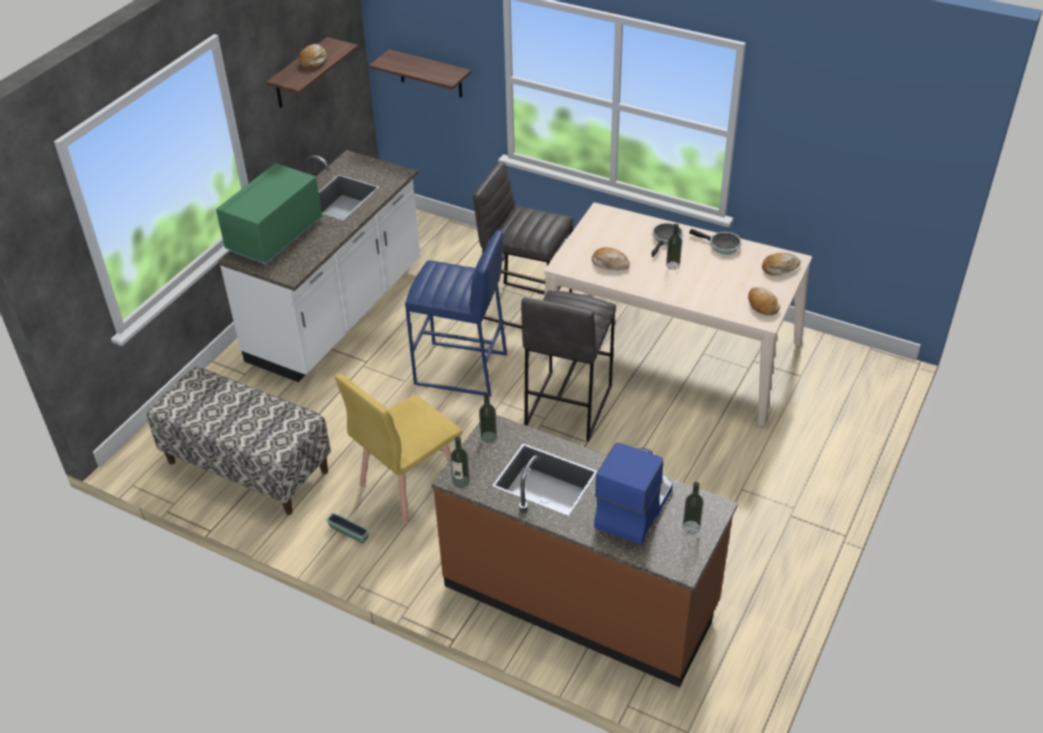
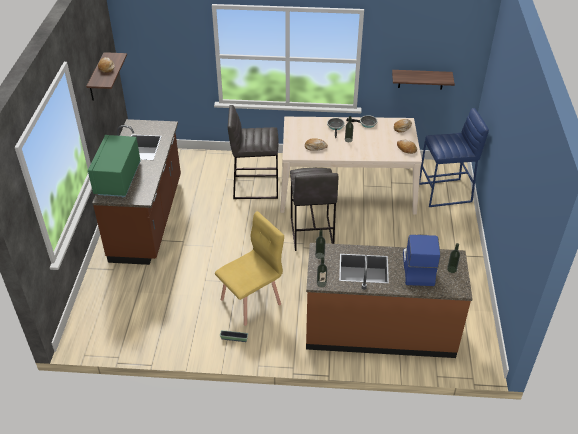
camera: 25 degrees left, 0 degrees up
(247, 467) = (150, 322): bench -> none
(338, 313) = (148, 219): white counter -> brown counter
(409, 484) = (251, 301): yellow chair -> yellow chair turned 150 degrees counterclockwise
(430, 74) = (164, 63): shelf -> shelf (421, 79)
(461, 369) = (241, 230): blue stool -> blue stool (445, 193)

